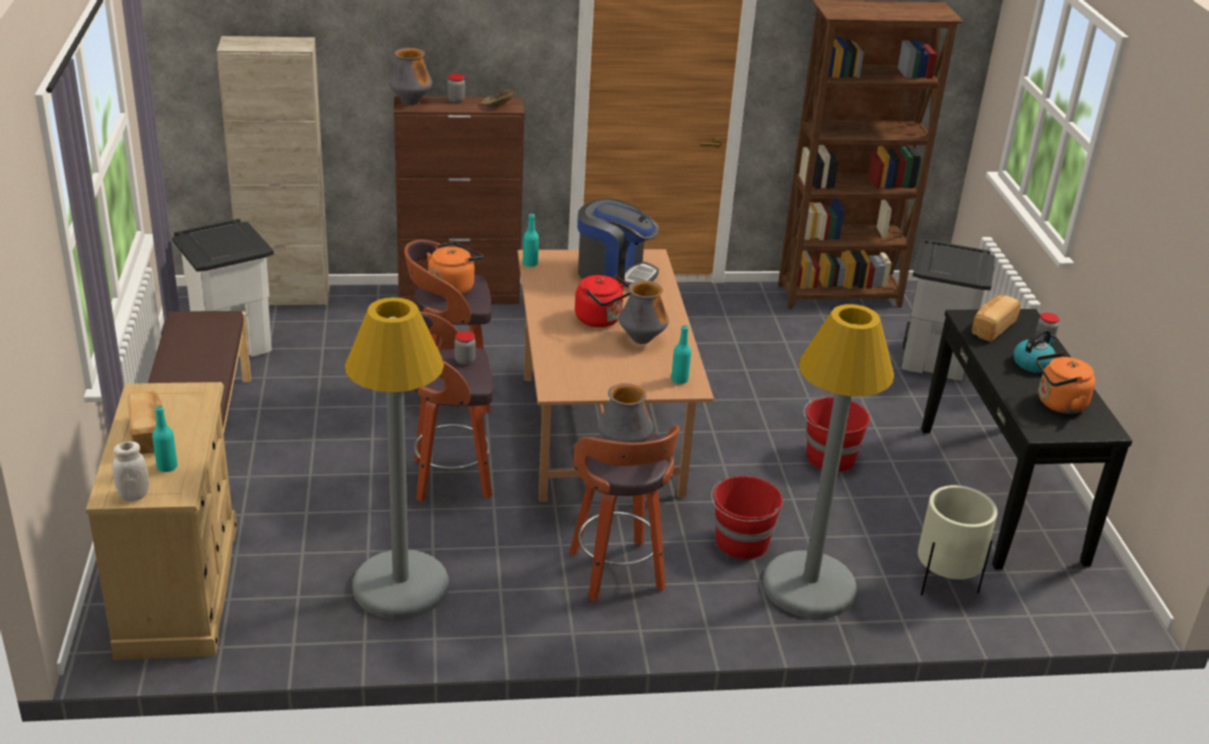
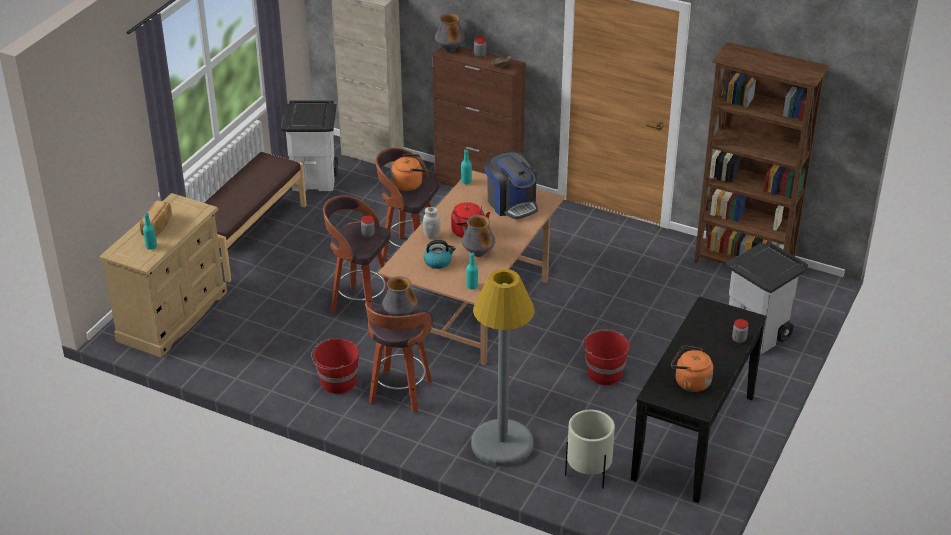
camera: 35 degrees right, 5 degrees up
(134, 495) = (124, 256): white jar -> white jar (431, 235)
(401, 586) = (279, 356): grey floor lamp -> none
(741, 543) = (489, 404): red bucket -> red bucket (337, 382)
(991, 328) = (714, 319): bread -> none
(1033, 363) = (710, 351): kettle -> kettle (438, 262)

